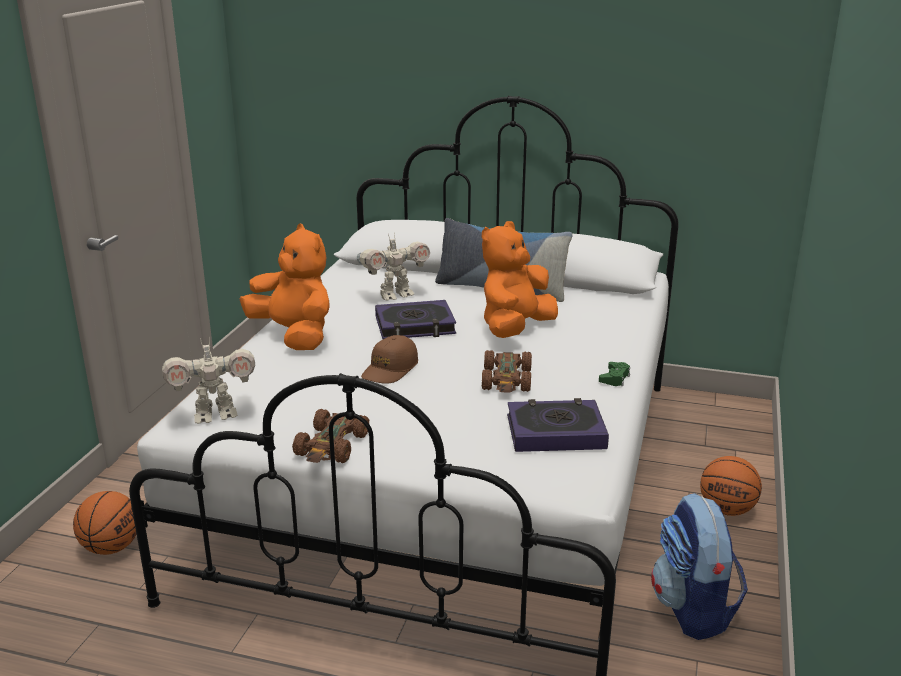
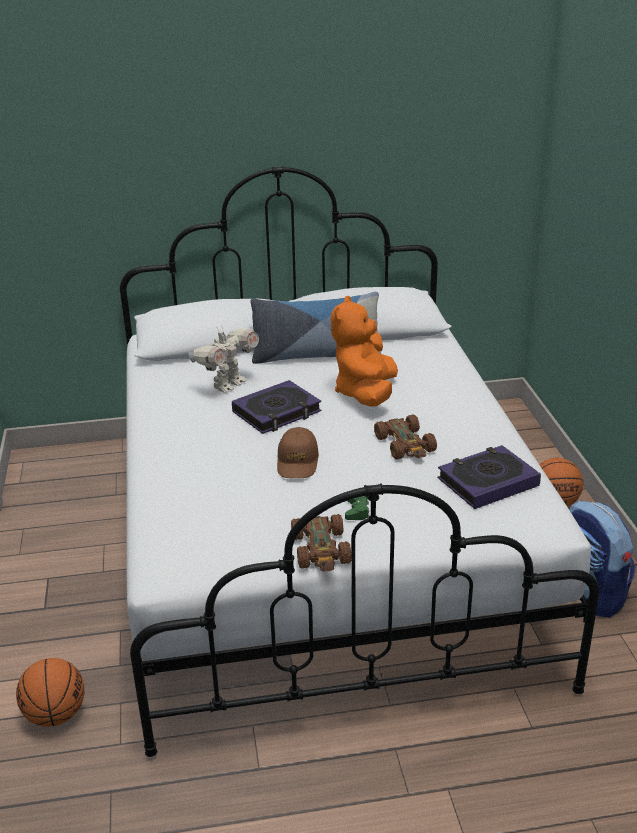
camera: 25 degrees left, 5 degrees up
(215, 415) = (184, 553): toy robot -> none
(294, 335) = (175, 451): orange plush toy -> none
(614, 378) = (487, 420): green game controller -> green game controller (356, 510)

